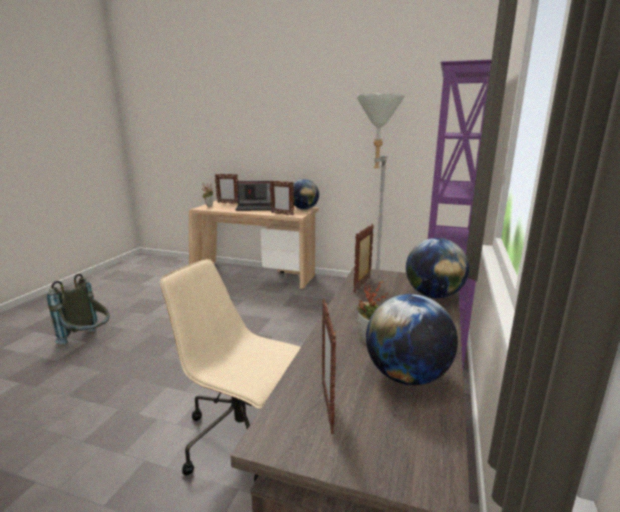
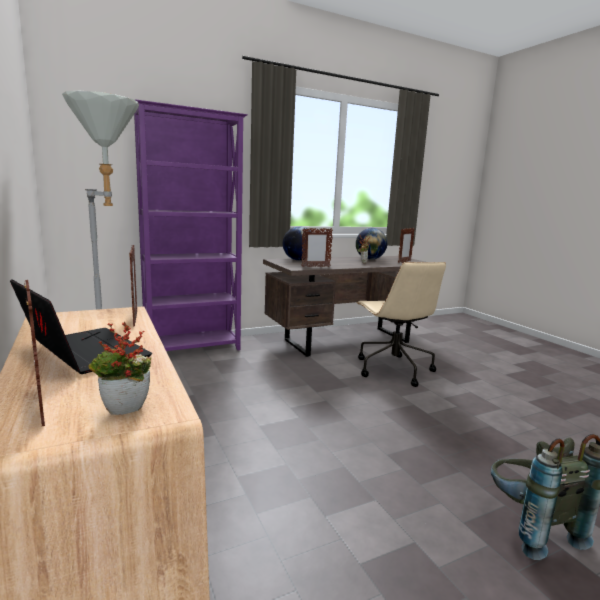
camera: 135 degrees left, 5 degrees down
(304, 209) = (62, 317): globe -> none

